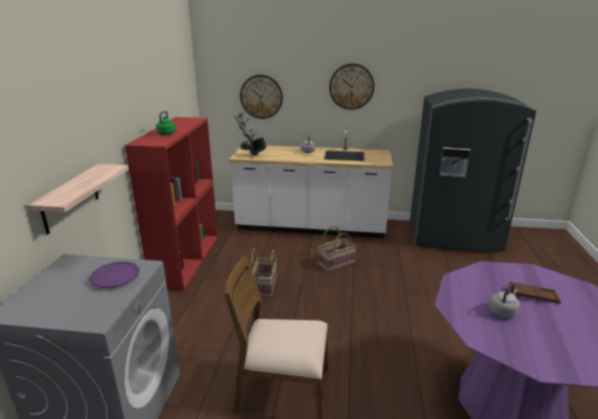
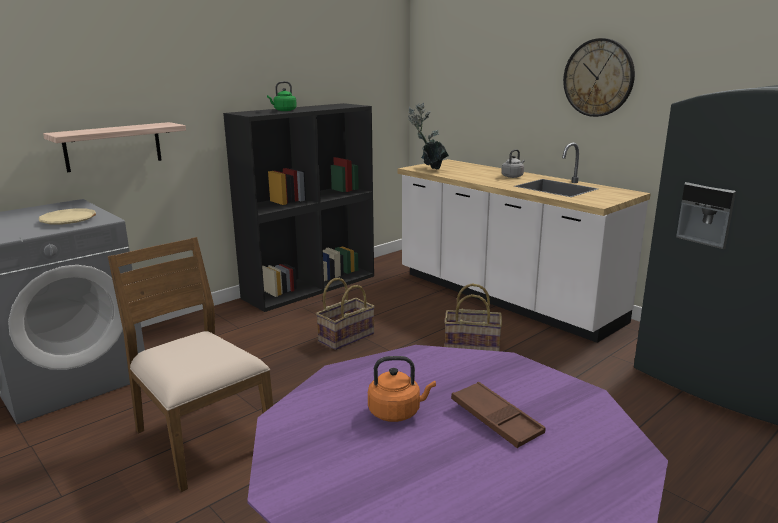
camera: 40 degrees right, 5 degrees down
(115, 278) = (68, 220): purple plate -> beige plate
(186, 260) = (310, 286): red bookcase -> black bookcase
(261, 97) = (477, 91): wall clock -> none
(503, 311) = (397, 412): grey kettle -> orange kettle

